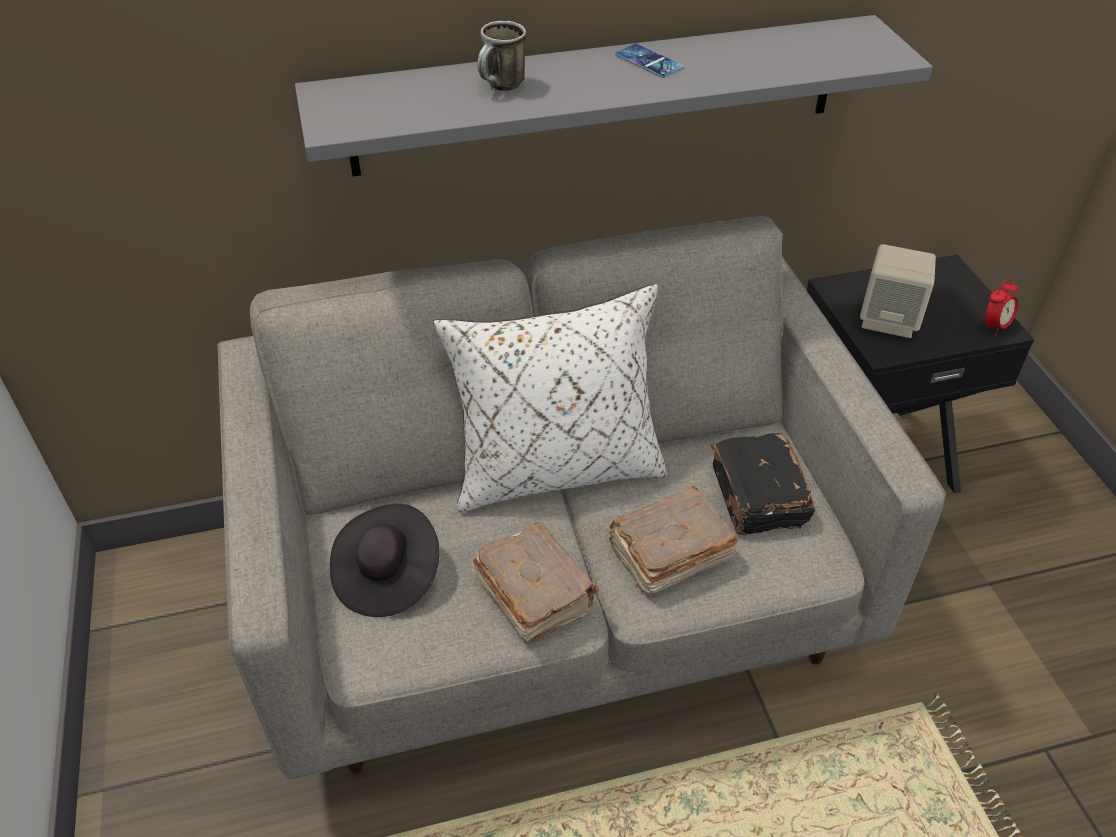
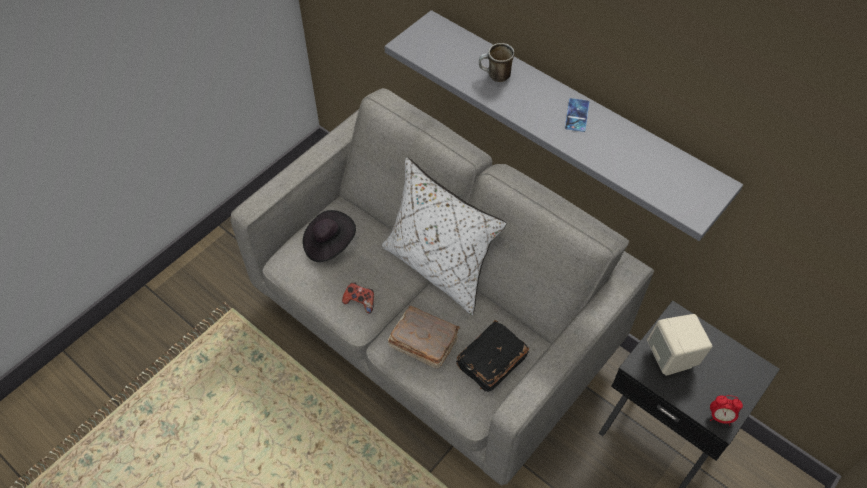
camera: 55 degrees right, 10 degrees up
(533, 592) = (360, 302): brown book -> game controller

